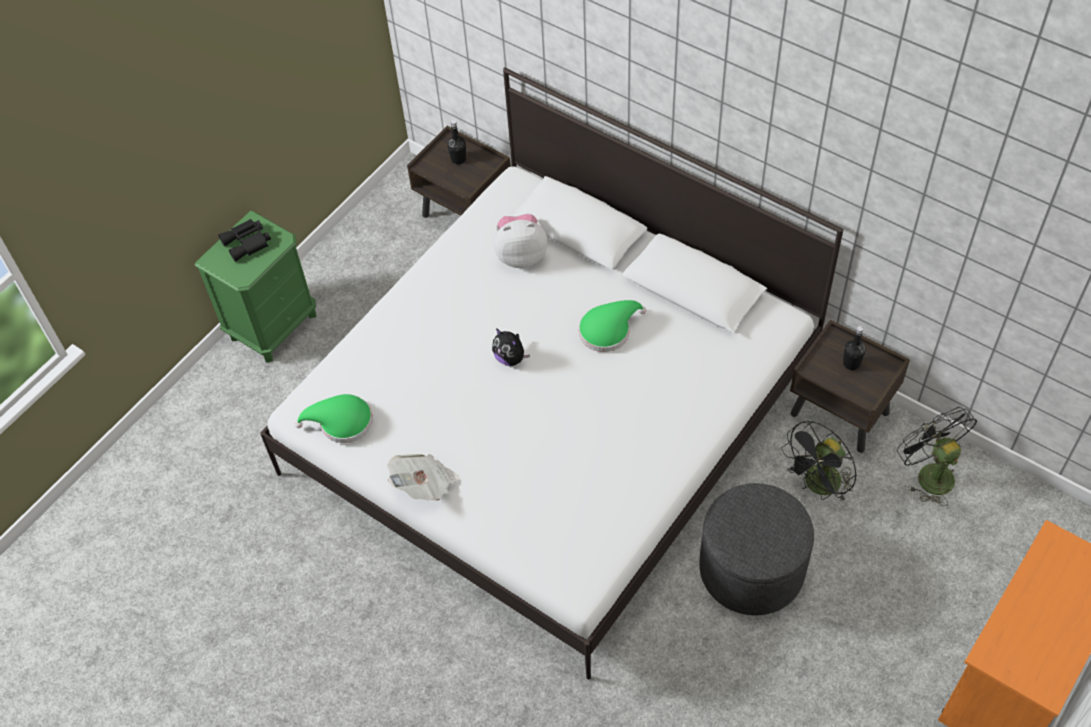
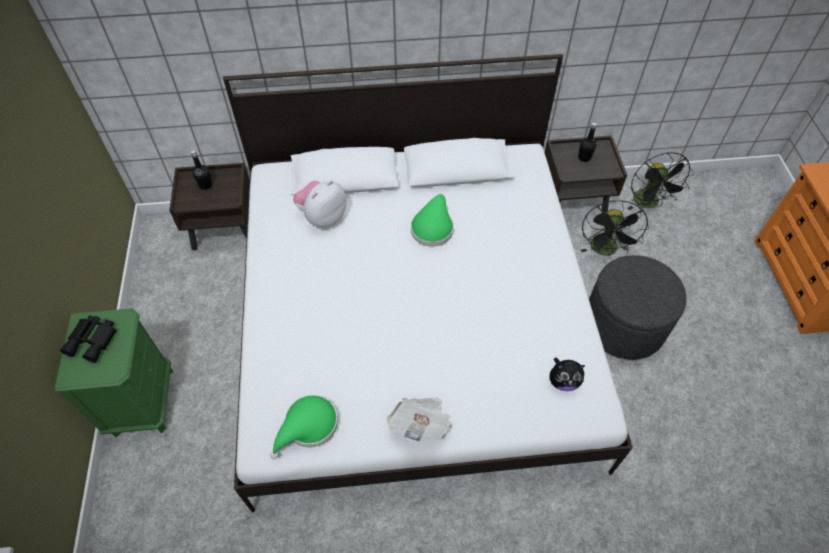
camera: 45 degrees left, 0 degrees up
(510, 358) = (388, 289): plush toy -> plush toy (563, 381)
(929, 473) = (649, 204): black fan -> black fan turned 120 degrees counterclockwise

